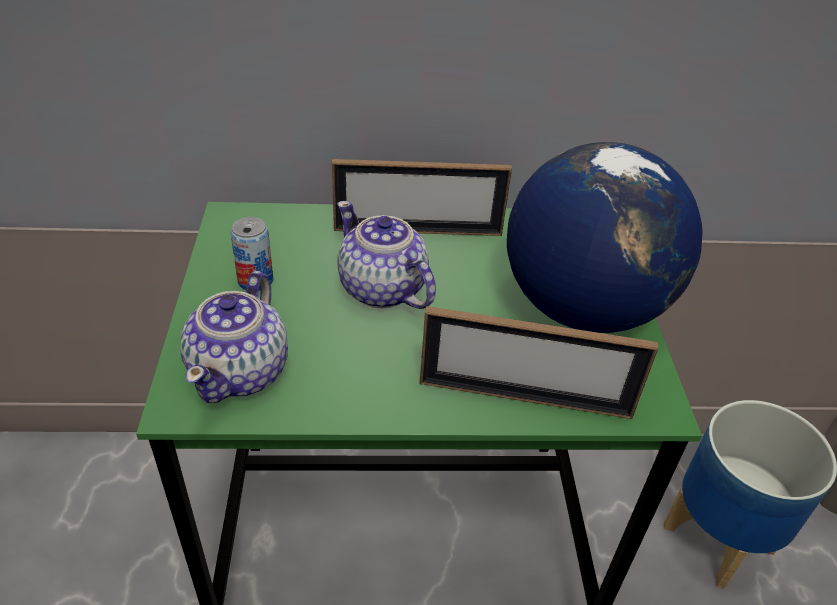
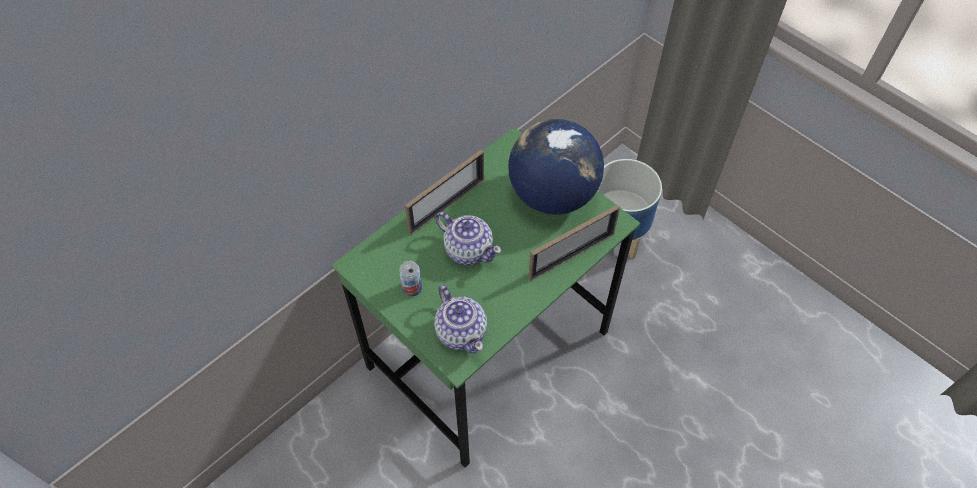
camera: 40 degrees left, 15 degrees up
(382, 290) = (468, 249): teapot -> teapot turned 150 degrees counterclockwise

